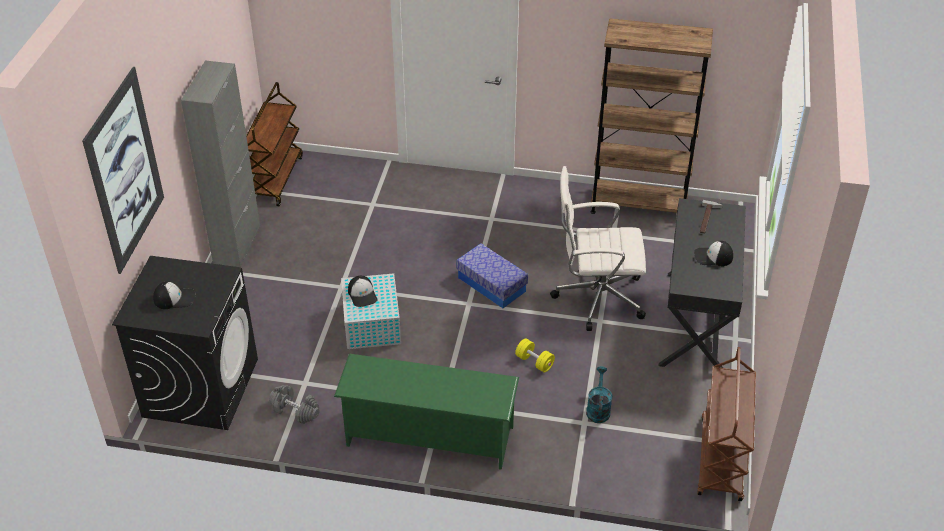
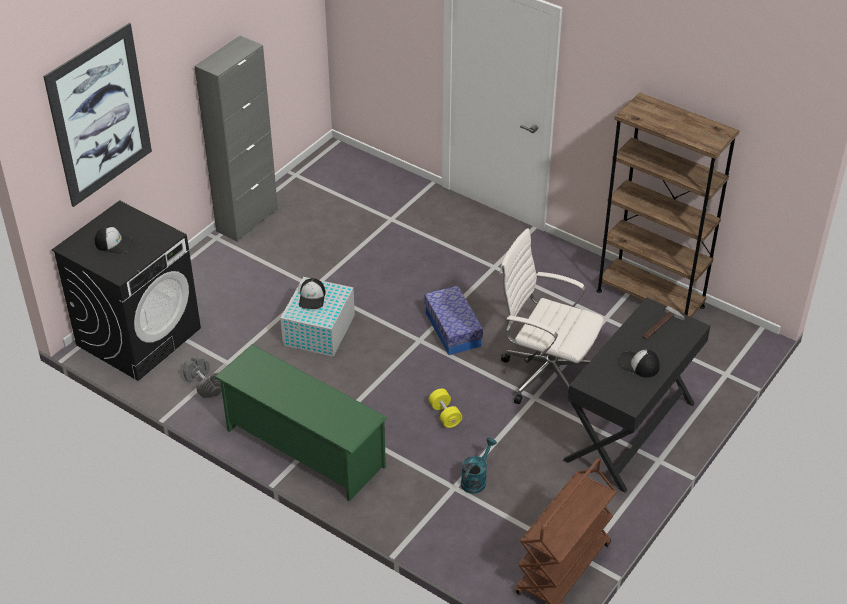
camera: 25 degrees right, 0 degrees up
(275, 178) = (318, 169): brown cart -> none

